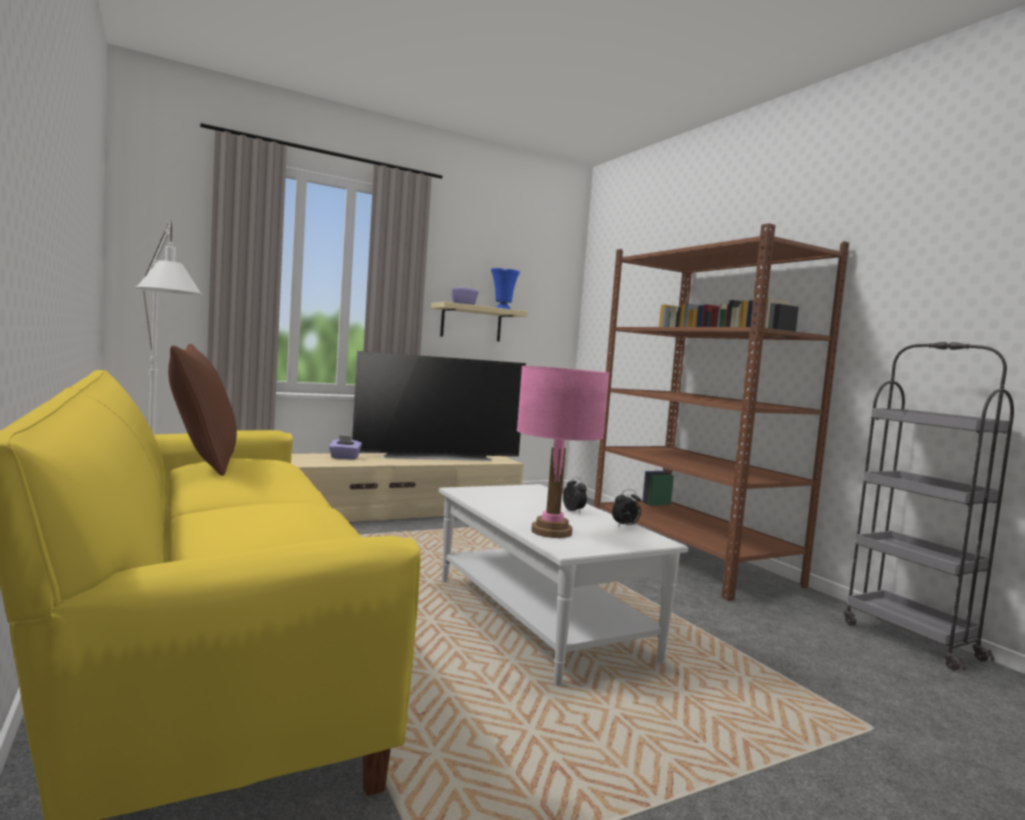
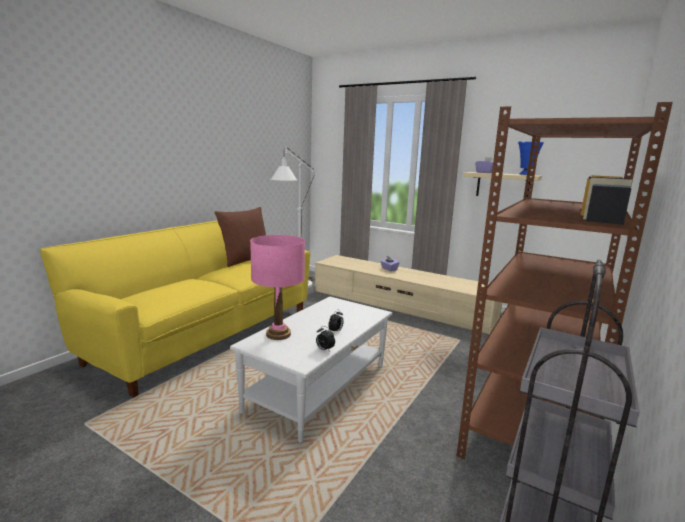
camera: 60 degrees right, 10 degrees up
(436, 456) = (446, 280): television -> none

